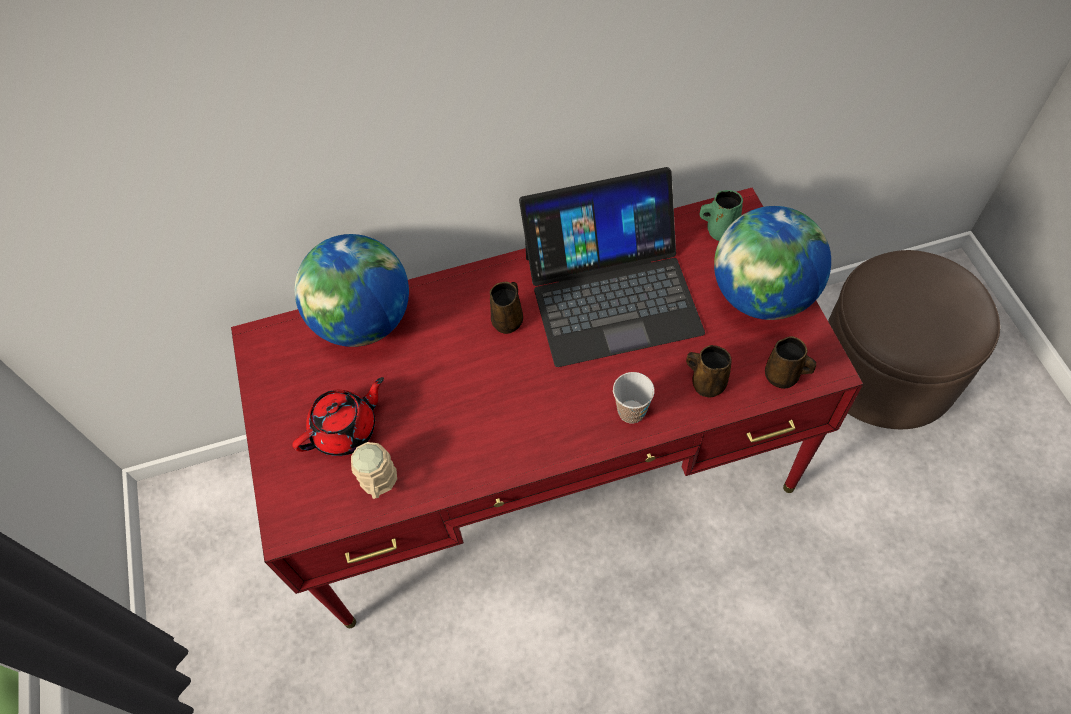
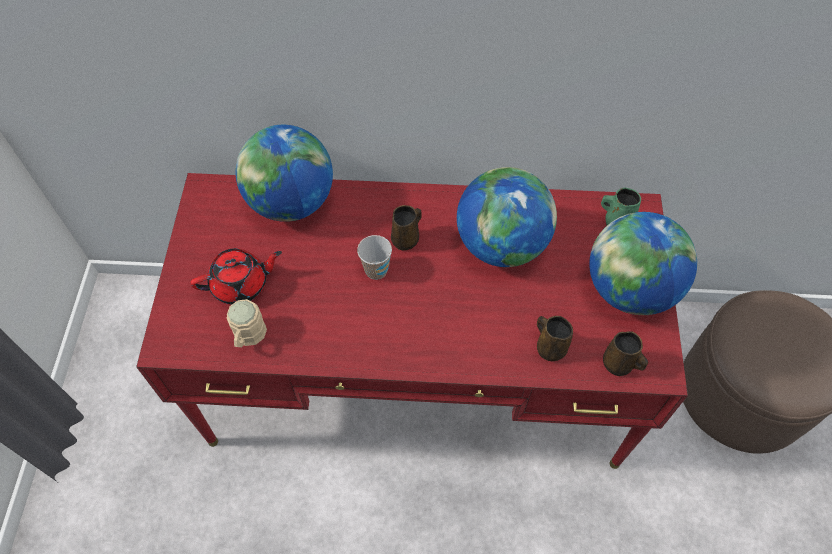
camera: 15 degrees right, 0 degrees up
(611, 292) = (501, 244): laptop -> globe
(631, 411) = (476, 349): cup -> cup (376, 270)

